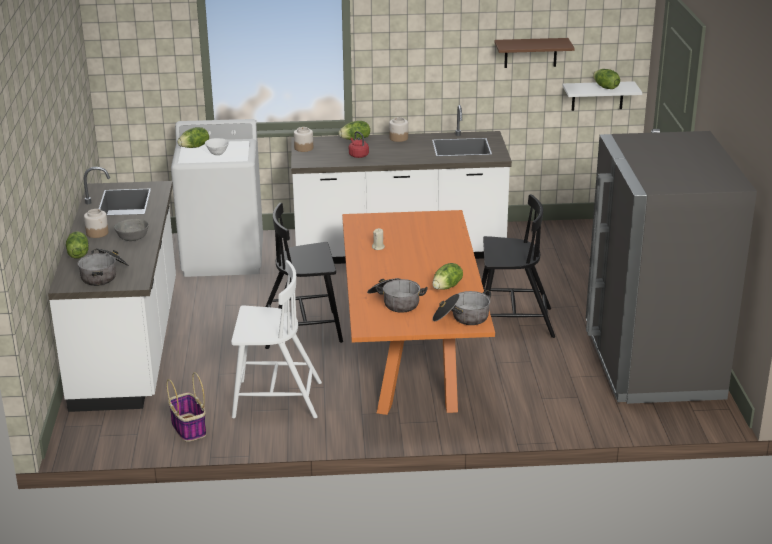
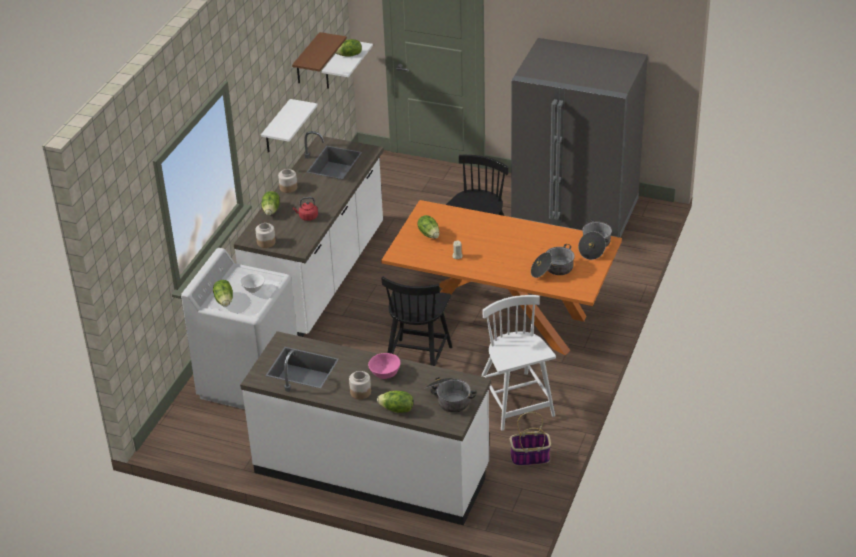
camera: 65 degrees left, 10 degrees up
(132, 237) = (385, 373): grey bowl -> pink bowl
(275, 399) = (516, 402): white chair -> white chair turned 45 degrees counterclockwise
(444, 88) = (276, 127): none -> white shelf
(447, 287) = (544, 240): lettuce -> lettuce (429, 234)

